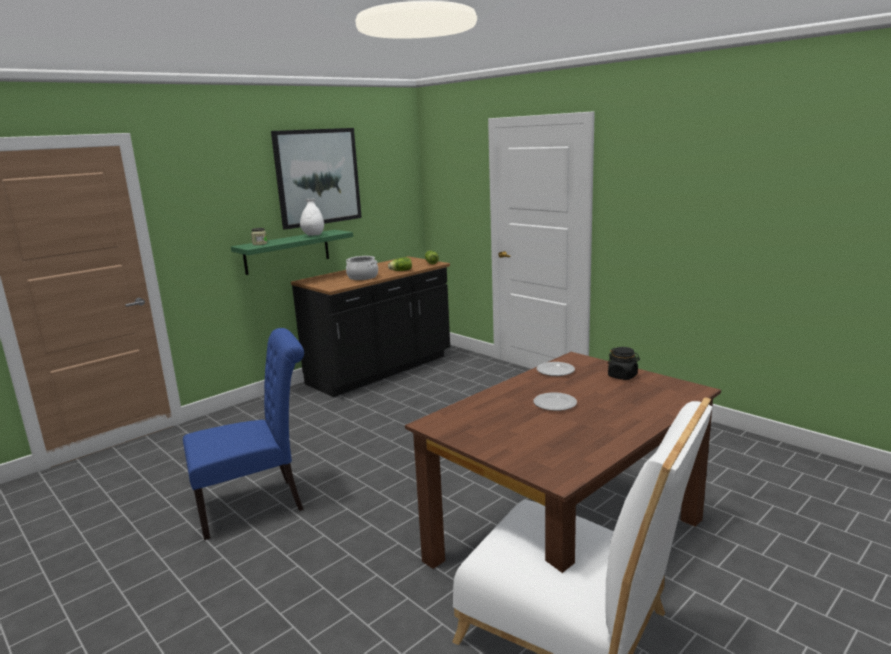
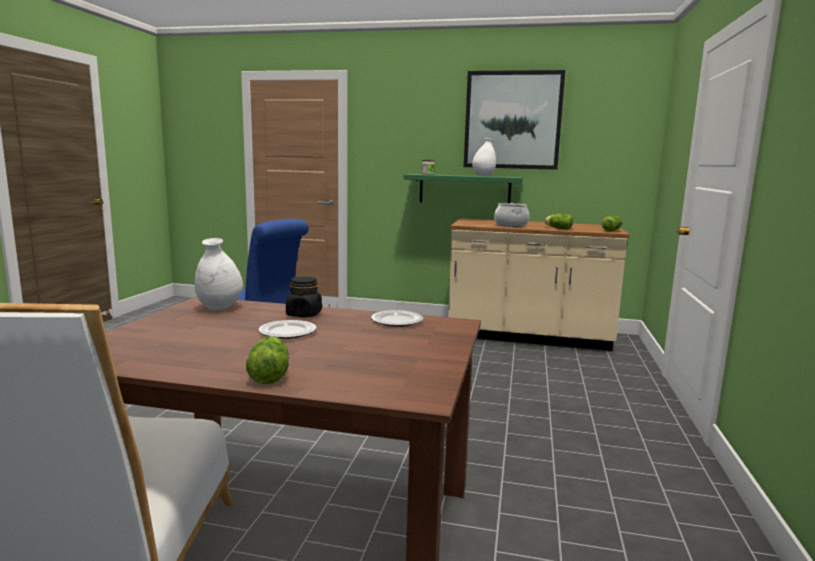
camera: 55 degrees right, 5 degrees down
(381, 371) = (528, 337): black counter -> beige counter
(461, 419) = (219, 308): none -> white vase
(622, 376) = (423, 351): black jar -> black jar (304, 314)
(639, 418) = (270, 374): none -> lettuce

